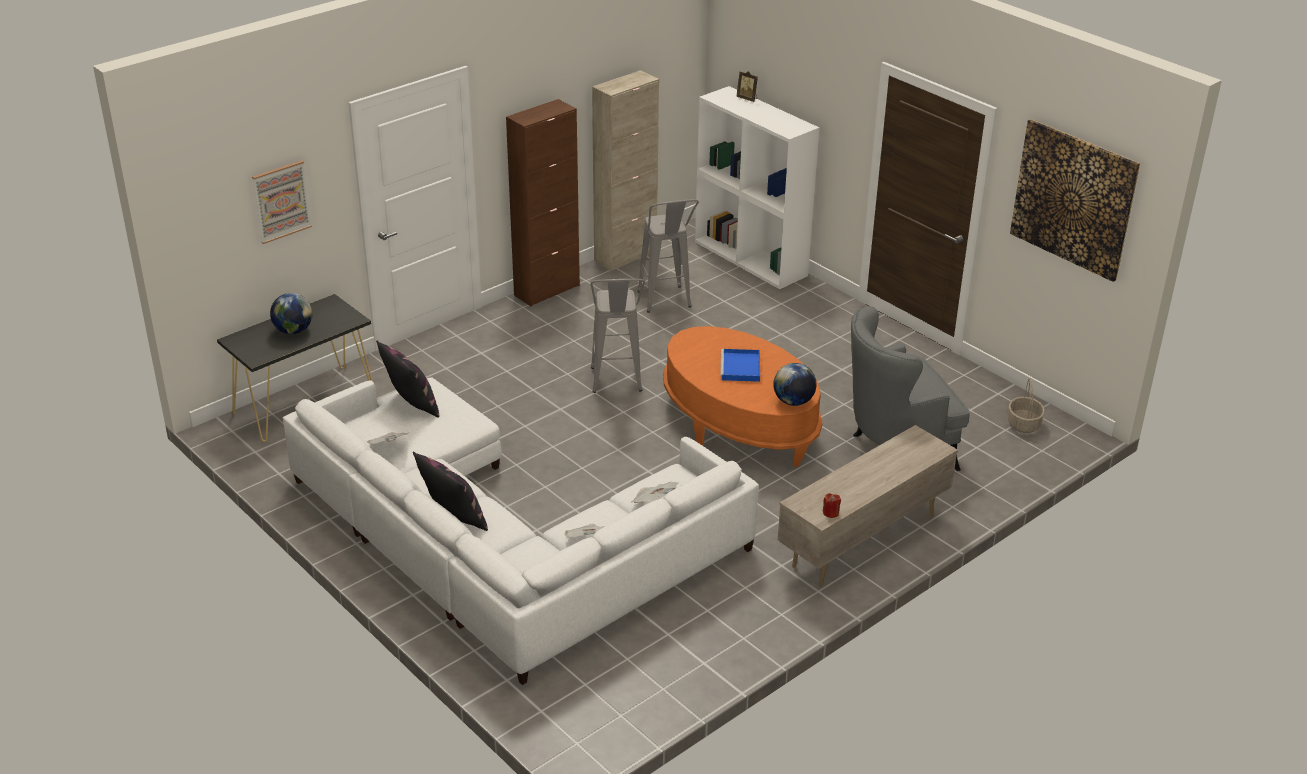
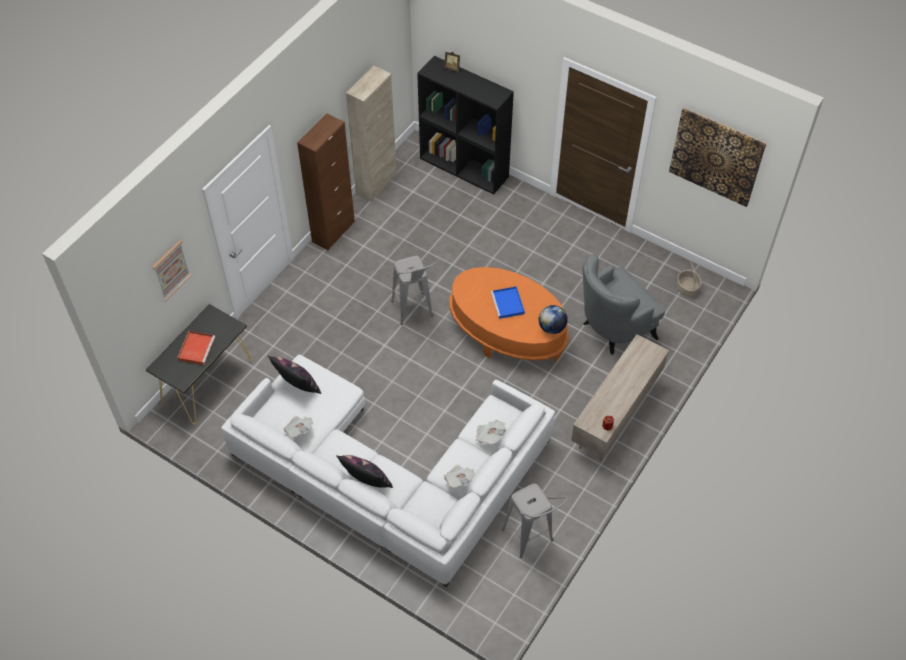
camera: 15 degrees left, 20 degrees up
(293, 331) = (196, 348): globe -> red tray
(666, 304) = (421, 227): grey stool -> grey stool (531, 541)
(751, 258) = (465, 167): white bookcase -> black bookcase

